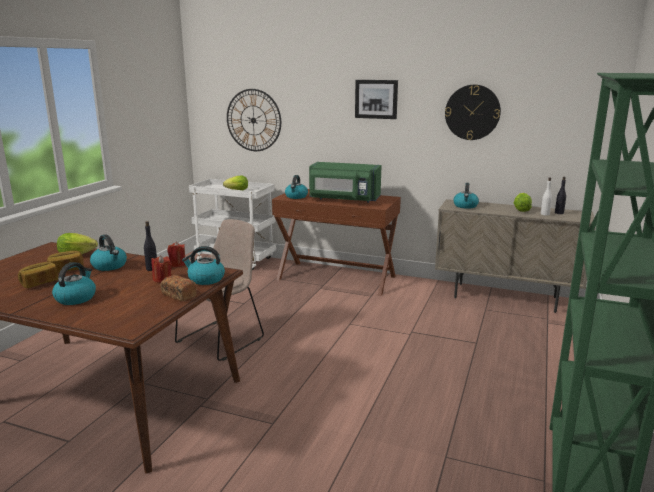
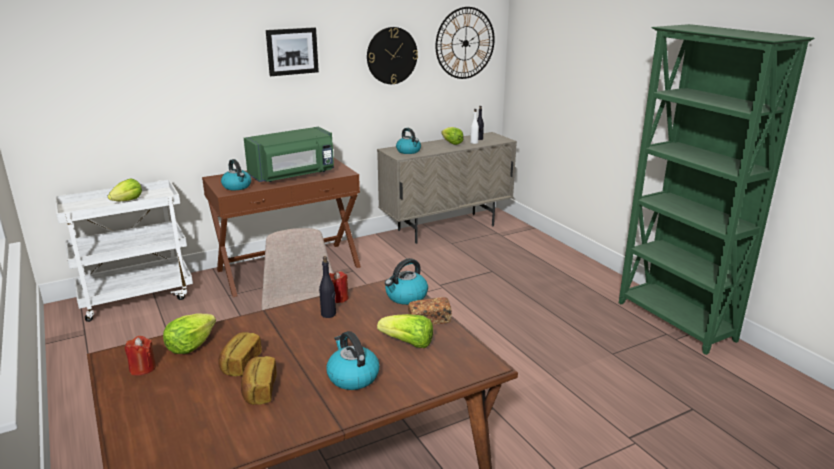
camera: 50 degrees left, 5 degrees up
(110, 266) = (275, 334): kettle -> none
(136, 299) = (408, 343): none -> lettuce
(162, 279) = (371, 317): red candle -> red candle (142, 368)
(253, 120) = (120, 98): wall clock -> wall clock (465, 43)

